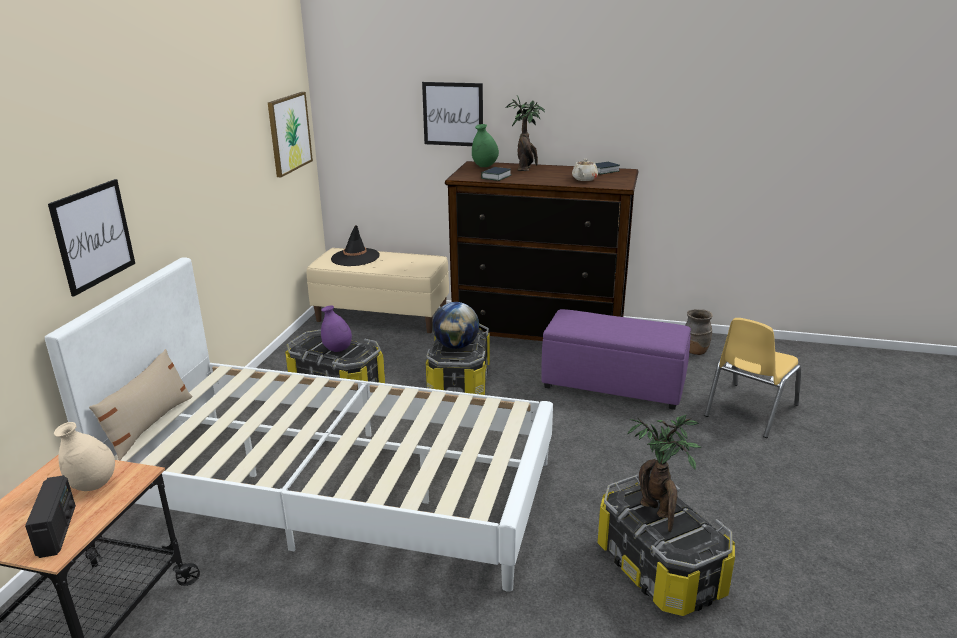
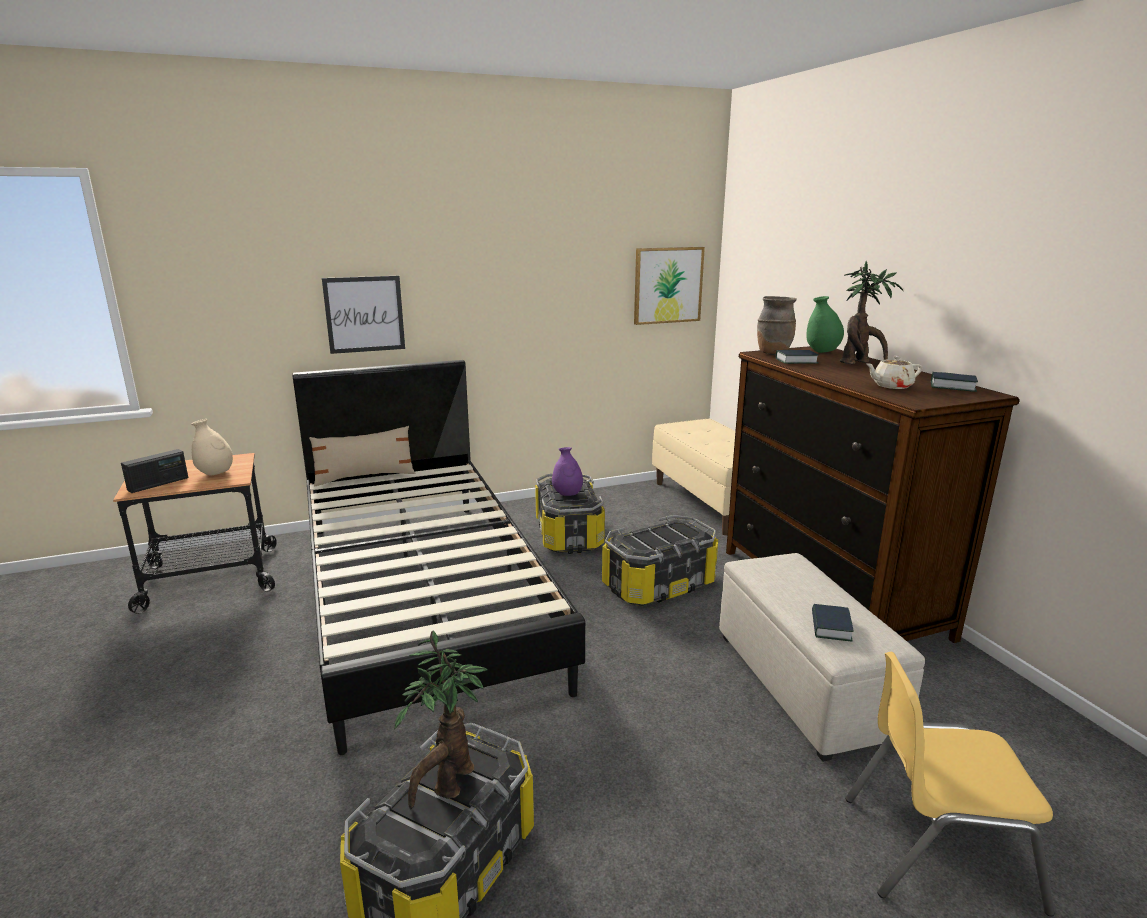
camera: 55 degrees right, 5 degrees down
(335, 489) = (422, 596): white bed -> black bed
(355, 257) = (707, 431): black hat -> none
(453, 114) = (822, 284): picture -> none
(456, 346) = (653, 538): globe -> none
(614, 385) = (804, 686): purple ottoman -> beige ottoman
(648, 334) = (830, 627): none -> book
(694, 351) = (1013, 729): brown vase -> brown vase (773, 353)

